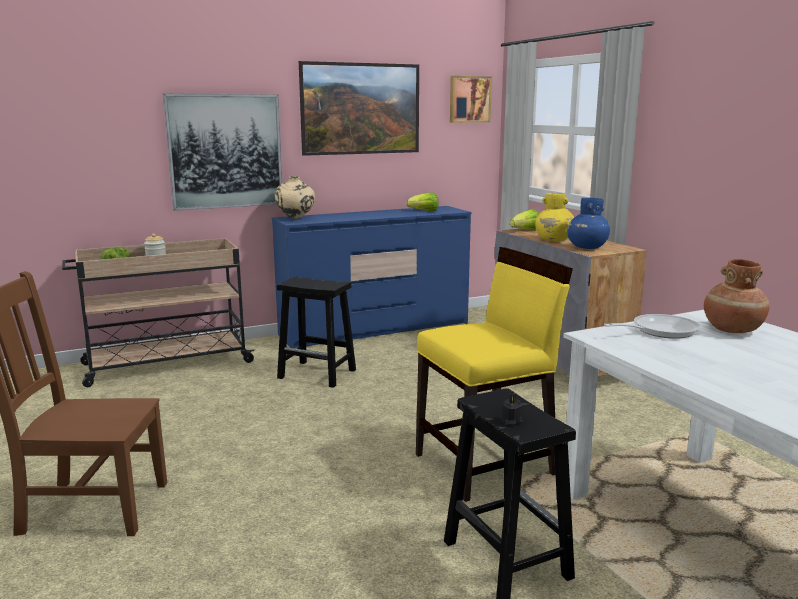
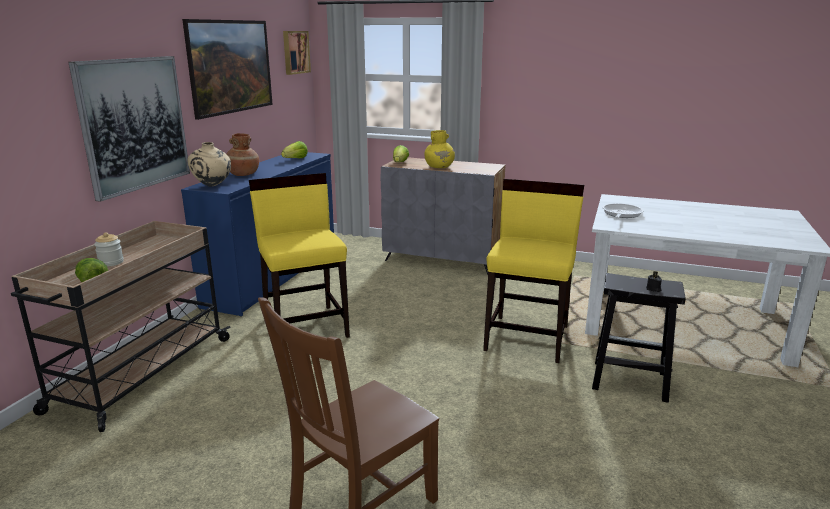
camera: 45 degrees left, 5 degrees up
(318, 374) = (306, 326): black stool -> yellow chair
(586, 247) = (473, 169): blue vase -> none
(731, 329) = (639, 204): brown vase -> brown vase (242, 174)

